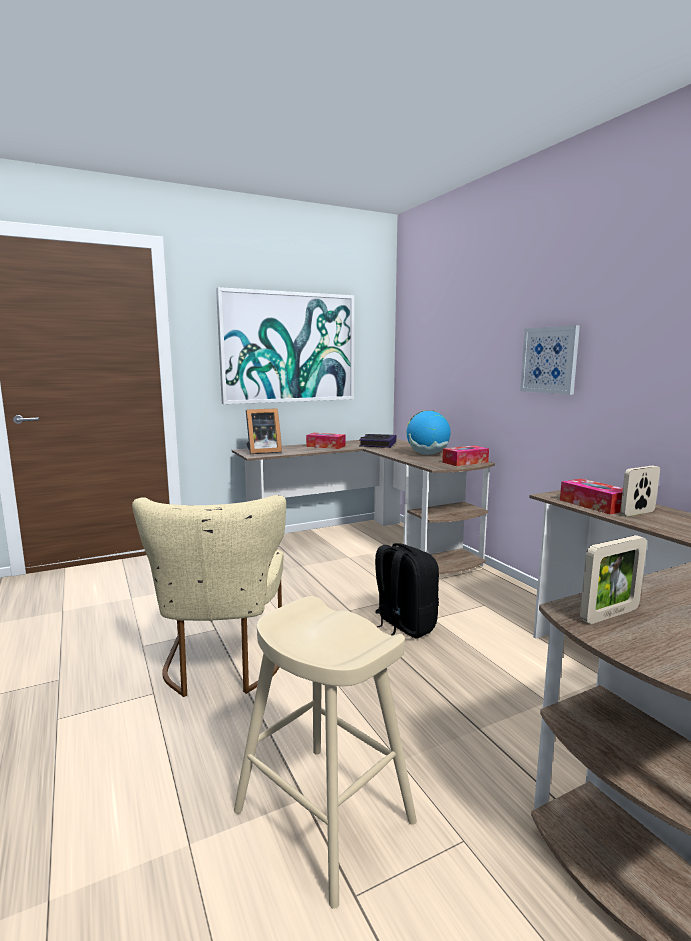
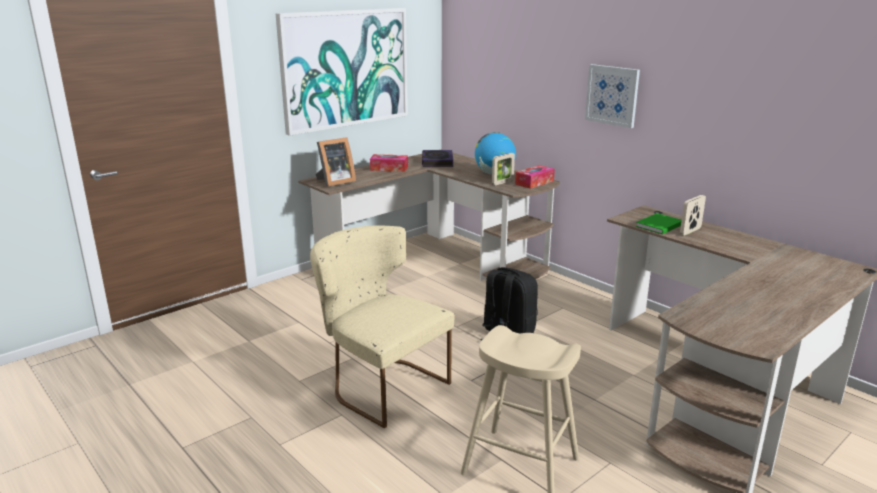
camera: 15 degrees left, 10 degrees up
(222, 665) = (381, 385): beige chair -> beige chair turned 150 degrees clockwise
(593, 505) = (658, 226): tissue box -> green book
(609, 615) = (699, 316): picture frame -> picture frame (502, 182)

